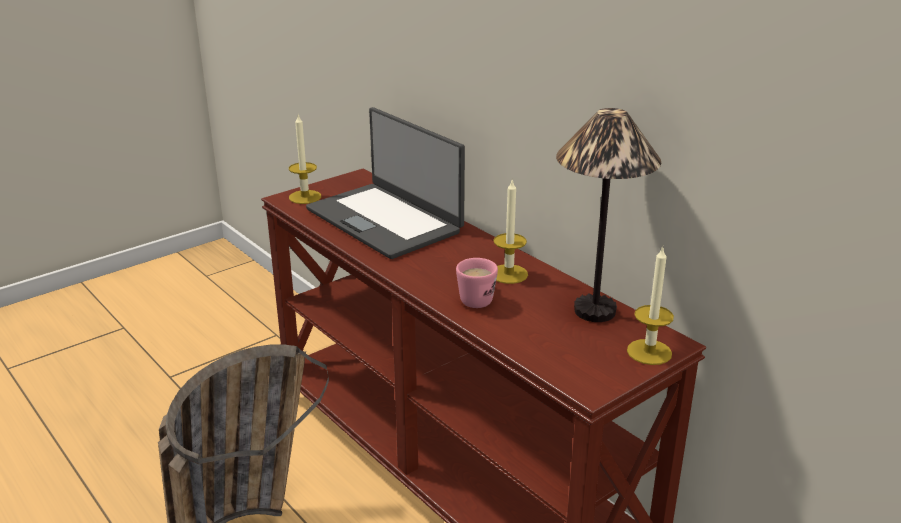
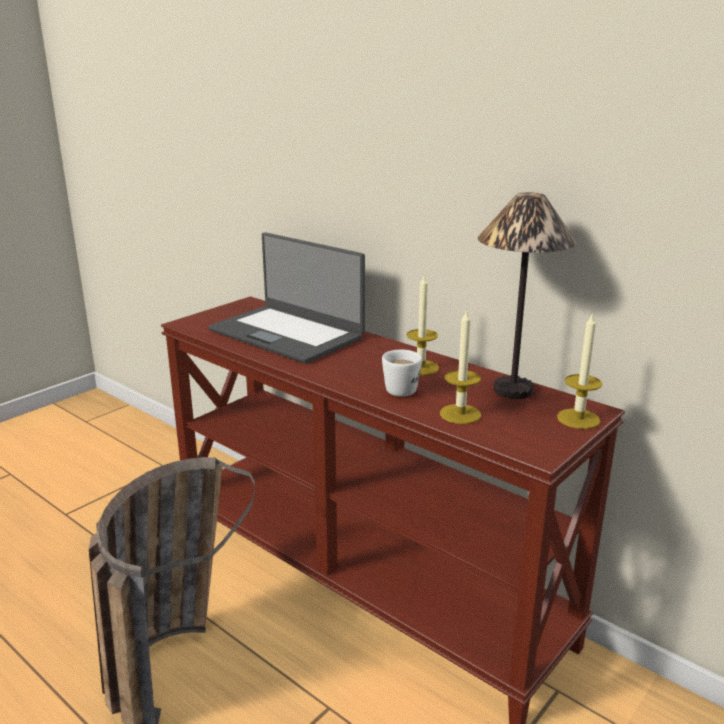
camera: 10 degrees left, 5 degrees down
(305, 197) = (203, 321): candle -> candle (460, 414)
(477, 298) = (400, 388): pink mug -> white mug

